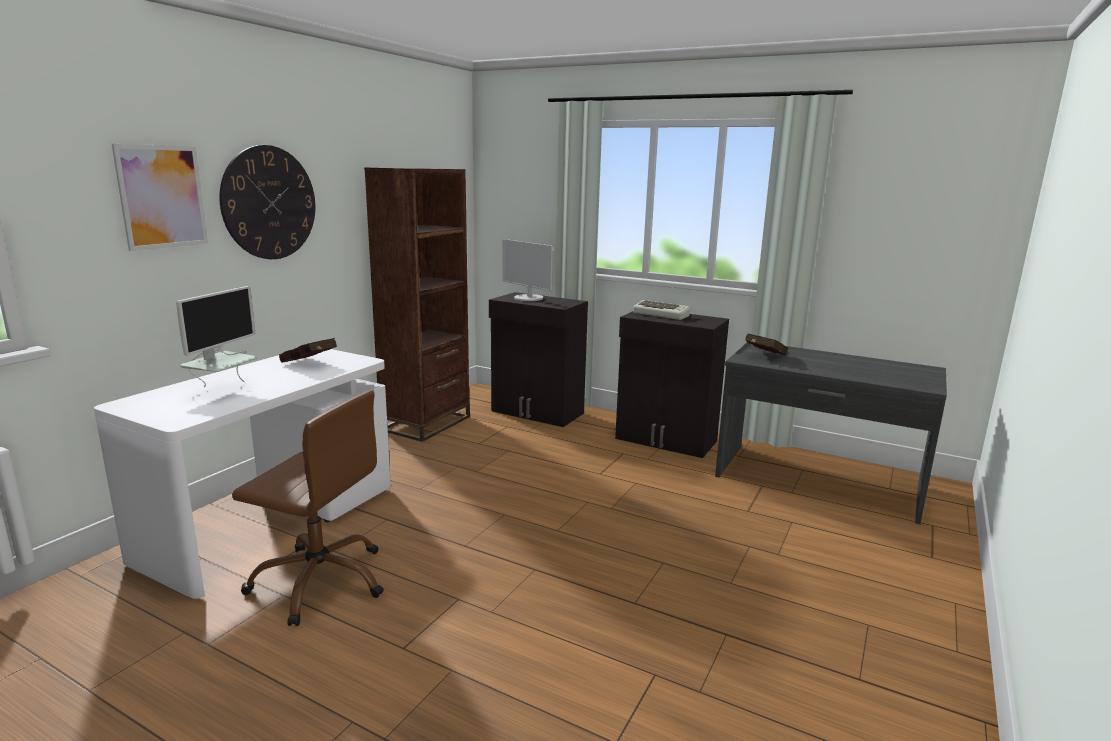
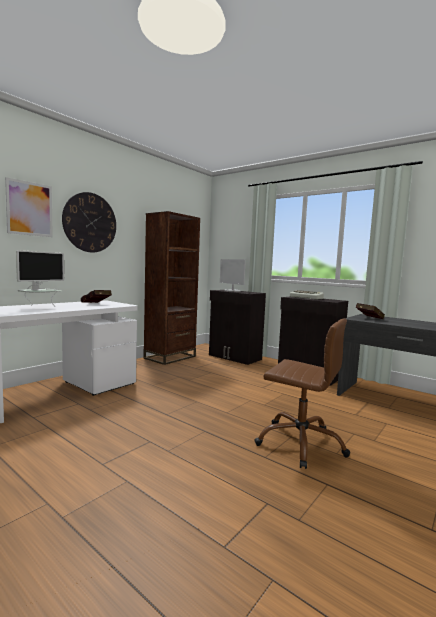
camera: 10 degrees right, 10 degrees down
(320, 581) = (73, 422): brown office chair -> brown office chair (300, 443)

